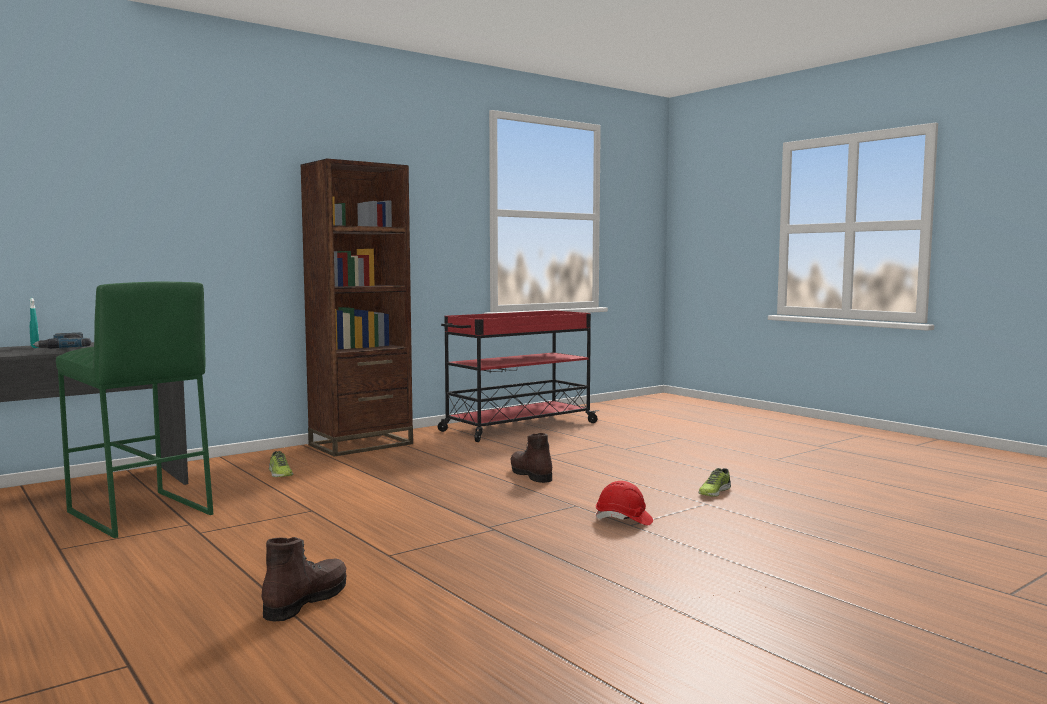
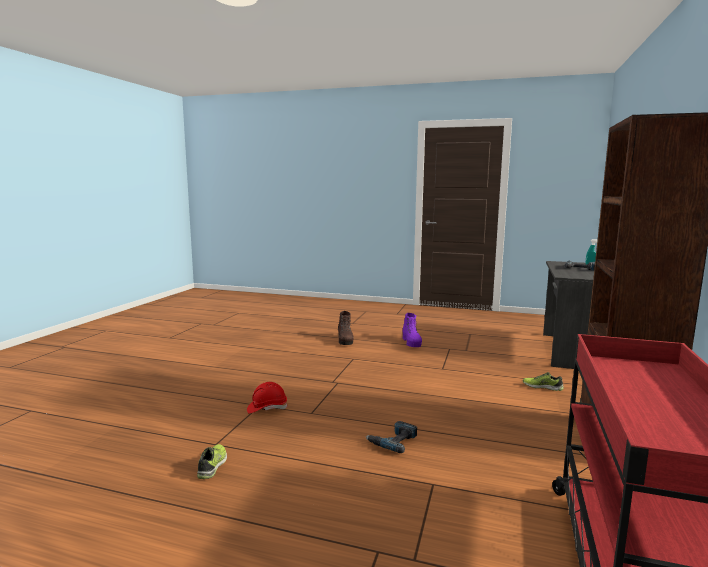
camera: 145 degrees right, 5 degrees up
(138, 513) = (501, 349): green stool -> none
(212, 559) = (411, 343): none -> purple boot
(530, 475) = (393, 441): brown boot -> power drill

